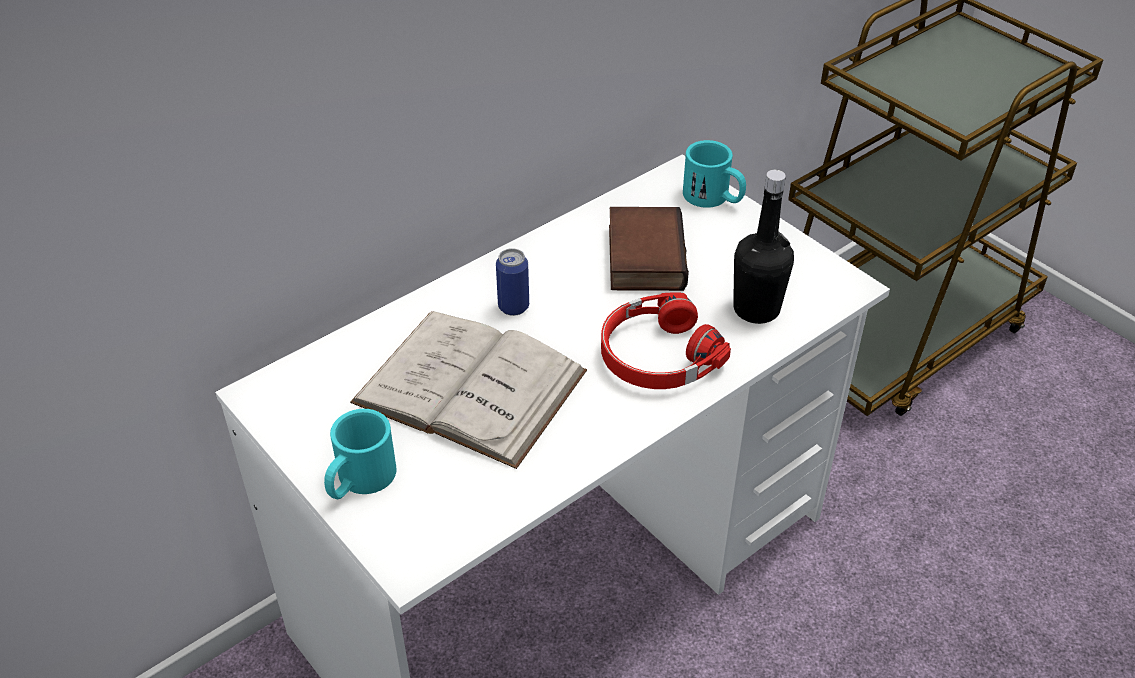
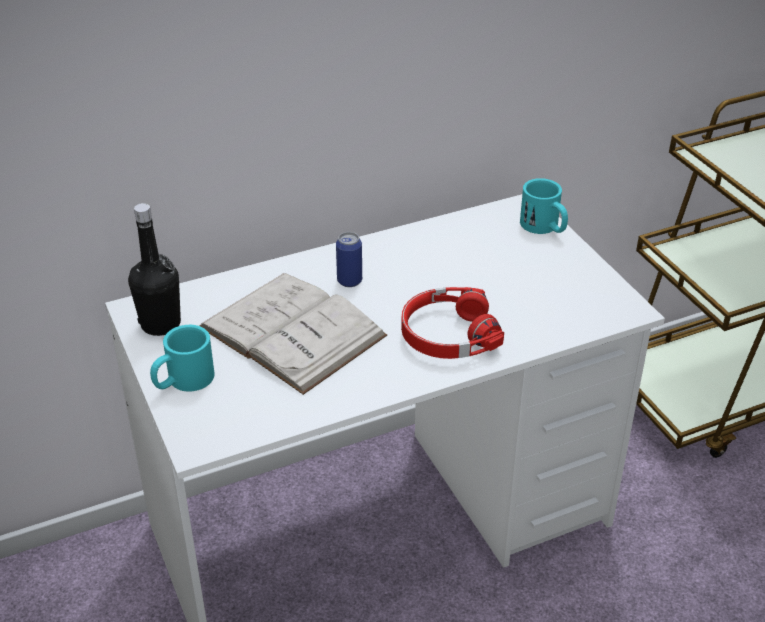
camera: 15 degrees right, 5 degrees down
(642, 256) = (467, 261): book -> none
(756, 309) = (544, 314): black bottle -> black bottle (161, 324)

